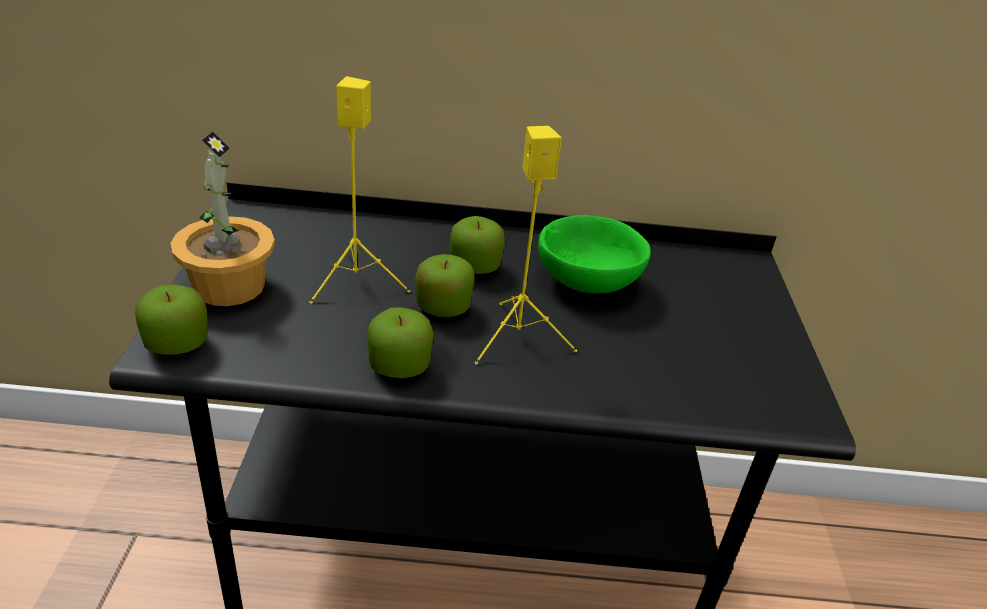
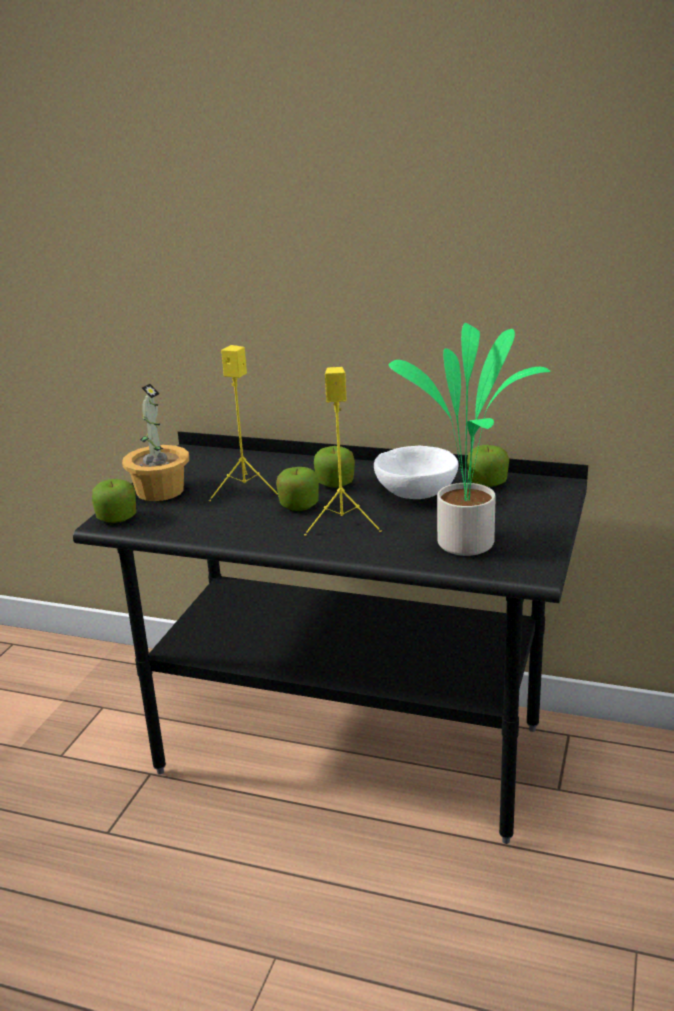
camera: 20 degrees right, 10 degrees down
(399, 366) = (252, 534): apple -> apple (487, 483)
(588, 281) = (417, 494): green bowl -> white bowl
(699, 366) = (469, 543): none -> potted plant

